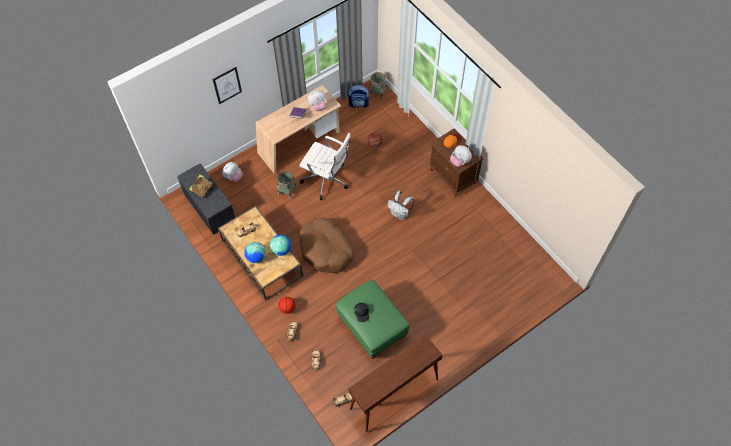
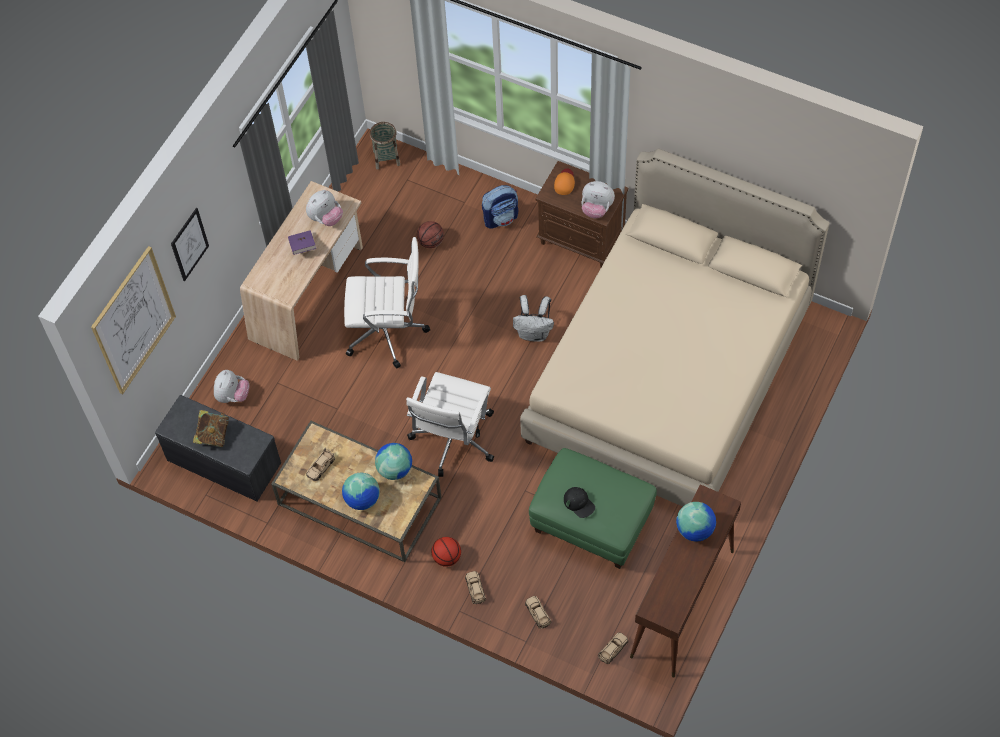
camera: 25 degrees left, 0 degrees up
(175, 110) = (133, 320): none -> picture
(287, 191) = (335, 379): basket -> none
(326, 249) = (453, 440): brown dog bed -> white office chair
(359, 104) = (366, 188): backpack -> backpack (501, 218)
(408, 358) = (695, 530): none -> globe
(458, 267) = (669, 373): none -> beige bed

